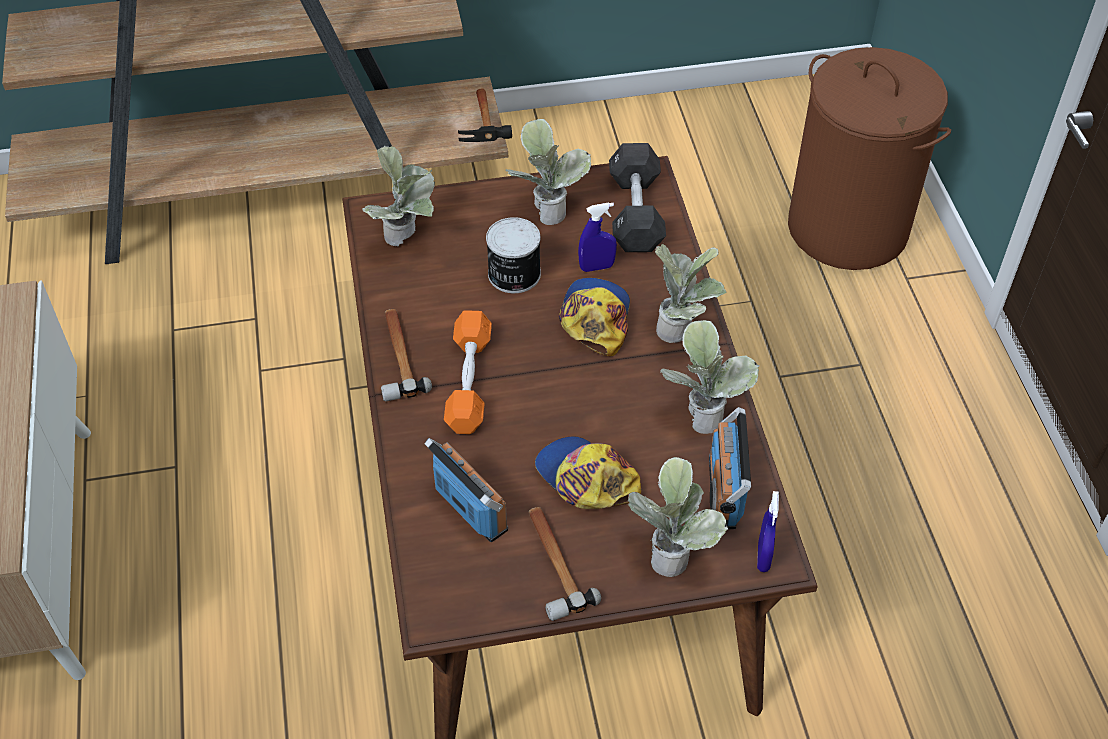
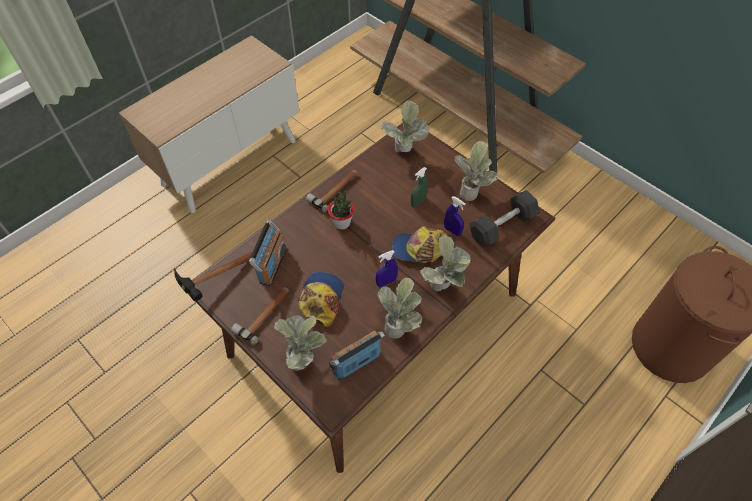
camera: 55 degrees right, 5 degrees up
(469, 381) = (342, 223): orange dumbbell -> potted plant
(487, 136) = (545, 157): hammer -> hammer (212, 284)
(513, 274) = (418, 202): can -> green spray bottle
(595, 319) = (419, 248): cap -> cap turned 150 degrees counterclockwise
(763, 557) = (329, 402): blue spray bottle -> blue spray bottle (386, 282)

